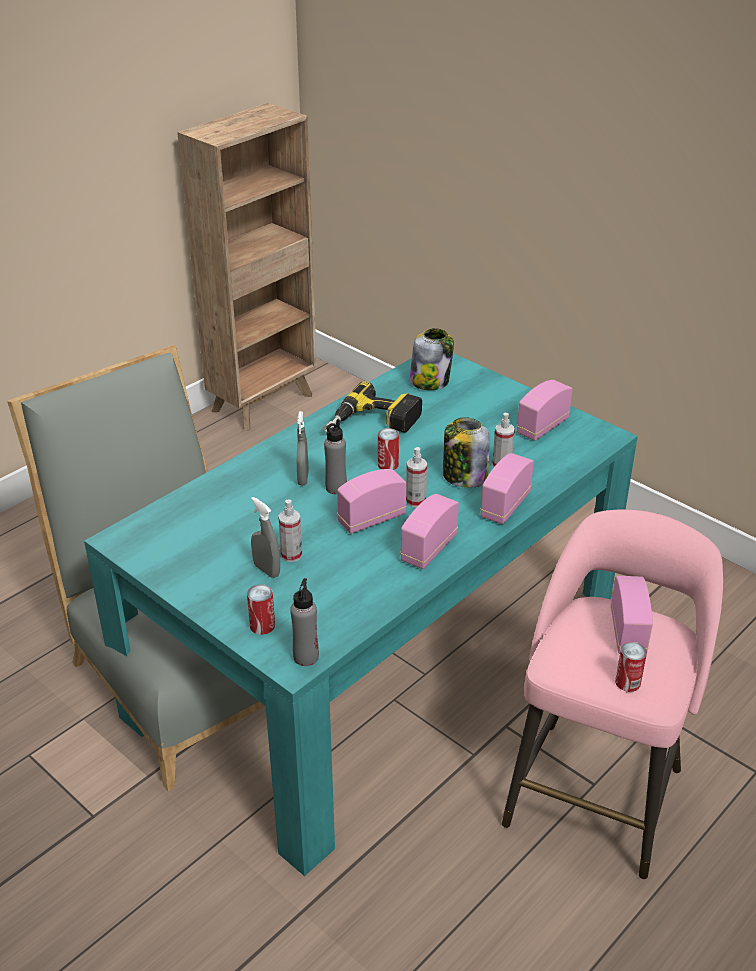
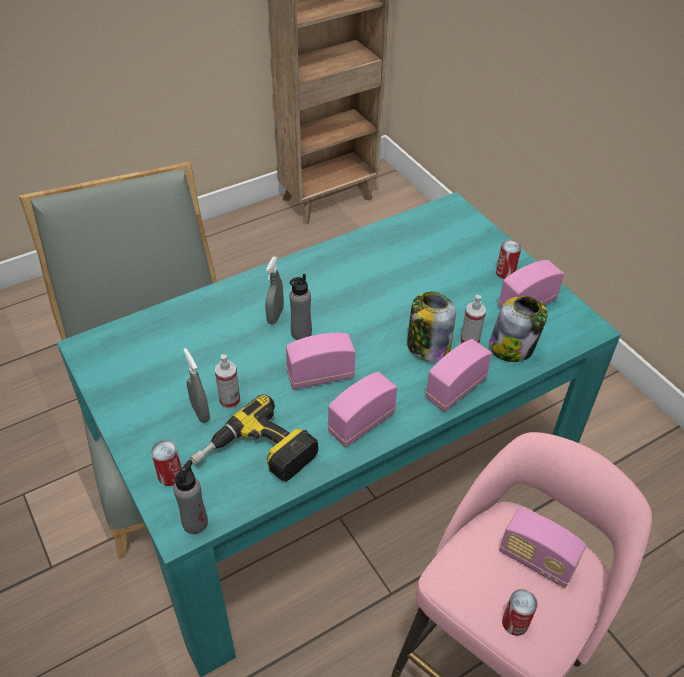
camera: 15 degrees right, 10 degrees up
(372, 424) = (363, 269): power drill -> power drill (256, 456)
(388, 464) = (360, 317): can -> can (505, 272)
(415, 501) = (370, 365): spray bottle -> none
(430, 381) = (436, 231): jar -> jar (512, 347)
(627, 632) = (536, 560): radio -> radio turned 105 degrees clockwise

